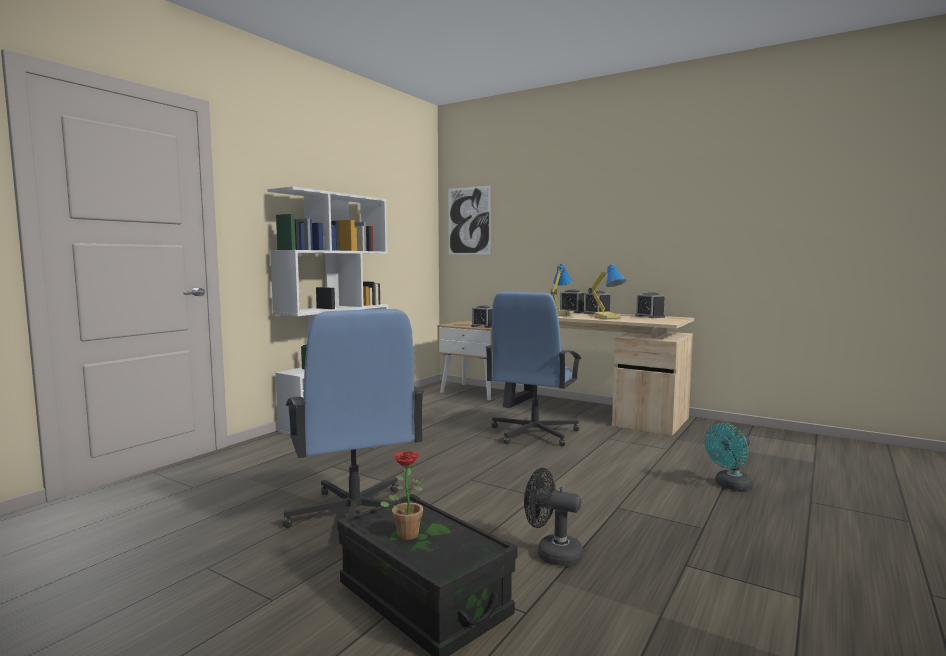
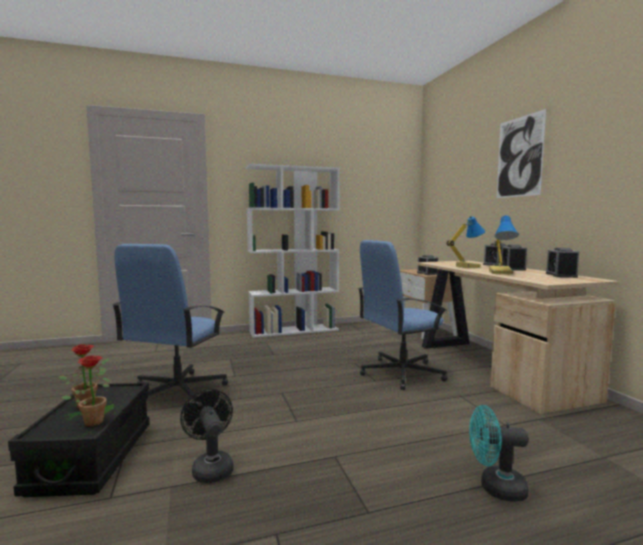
camera: 40 degrees right, 0 degrees up
(461, 539) = (94, 420): none -> potted plant
(469, 221) = (436, 181): picture -> picture (519, 157)

